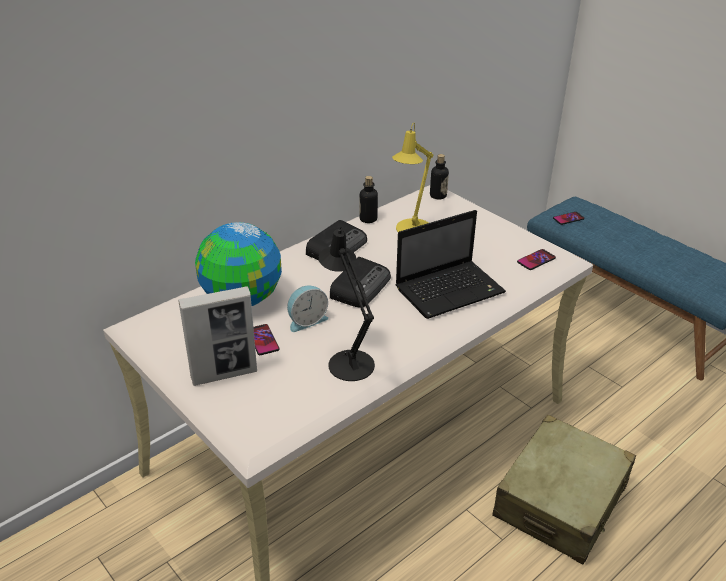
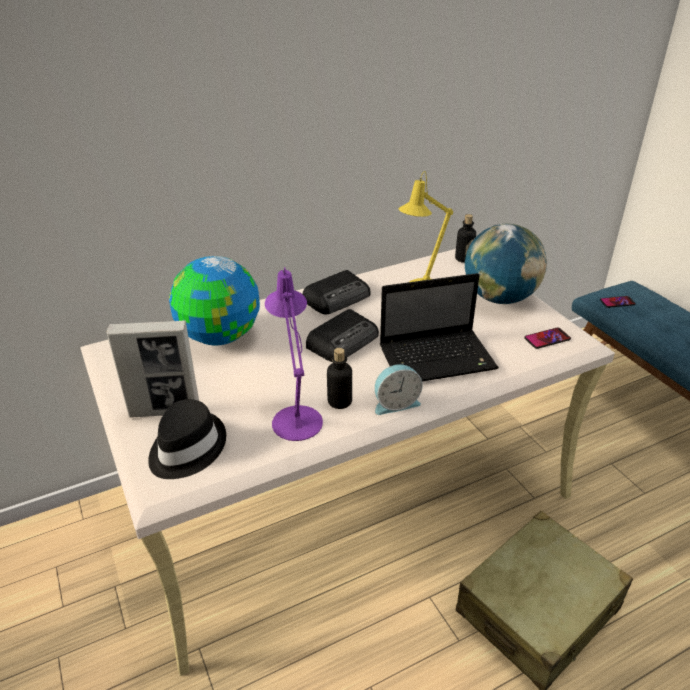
camera: 15 degrees right, 0 degrees up
(261, 403) = (186, 448): none -> black hat
(263, 340) = (220, 381): phone -> none
(306, 320) = (272, 368): alarm clock -> alarm clock (395, 403)
(348, 361) = (296, 417): black table lamp -> purple table lamp
(368, 219) = (381, 273): bottle -> bottle (339, 401)
(483, 229) = (499, 298): none -> globe

